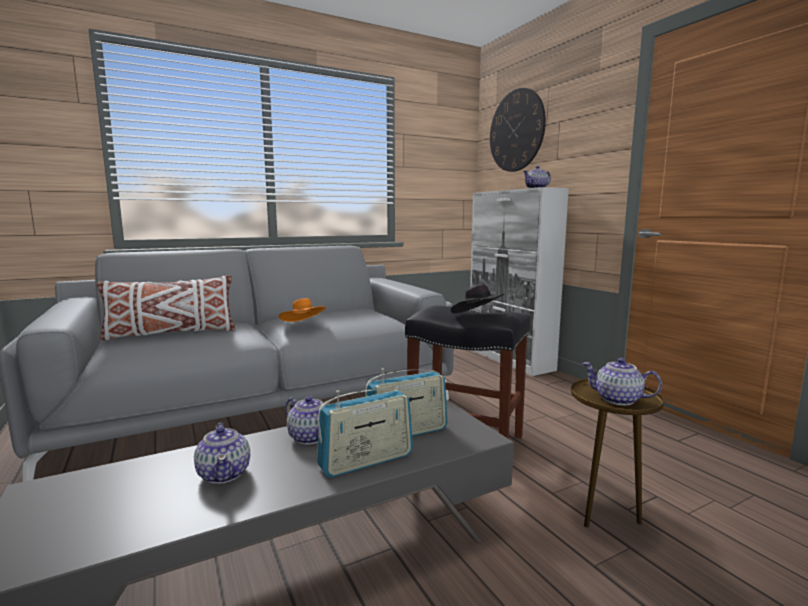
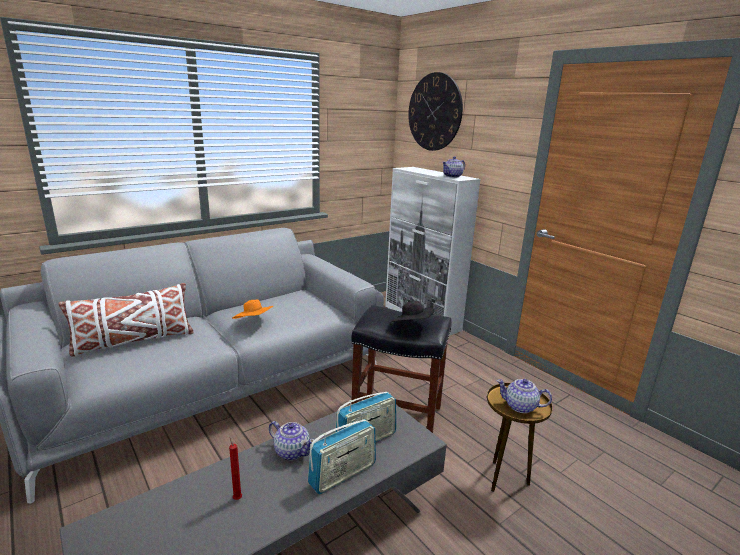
camera: 10 degrees left, 10 degrees up
(224, 473) = (237, 498): teapot -> red candle

